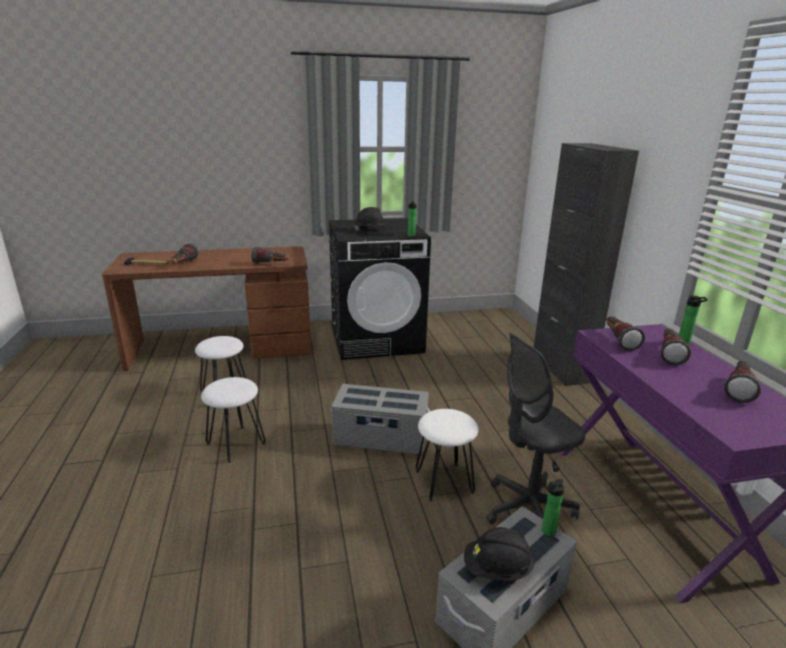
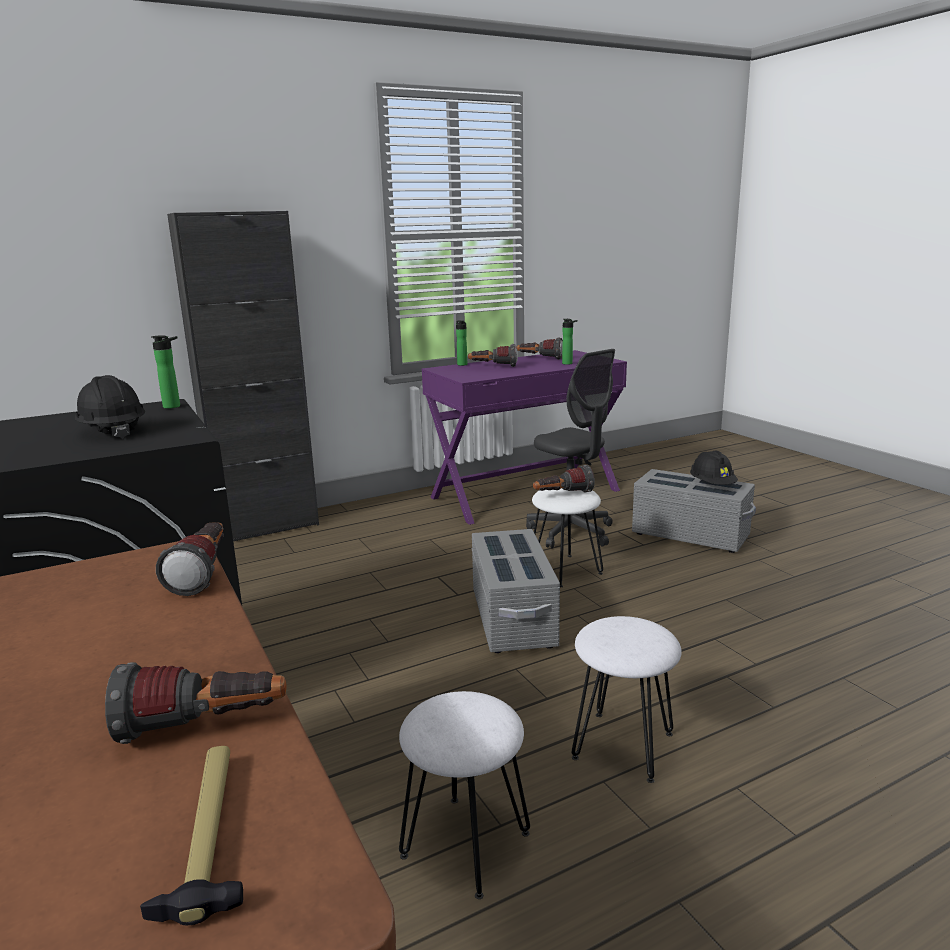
camera: 105 degrees left, 5 degrees down
(547, 532) = (654, 475): bottle -> bottle (568, 363)
(618, 340) = (477, 375): flashlight -> flashlight (562, 495)

